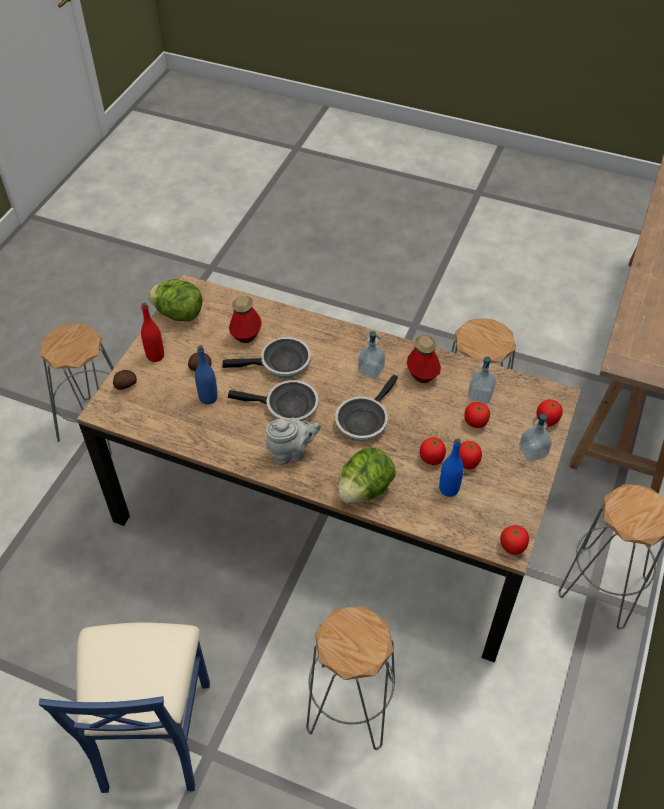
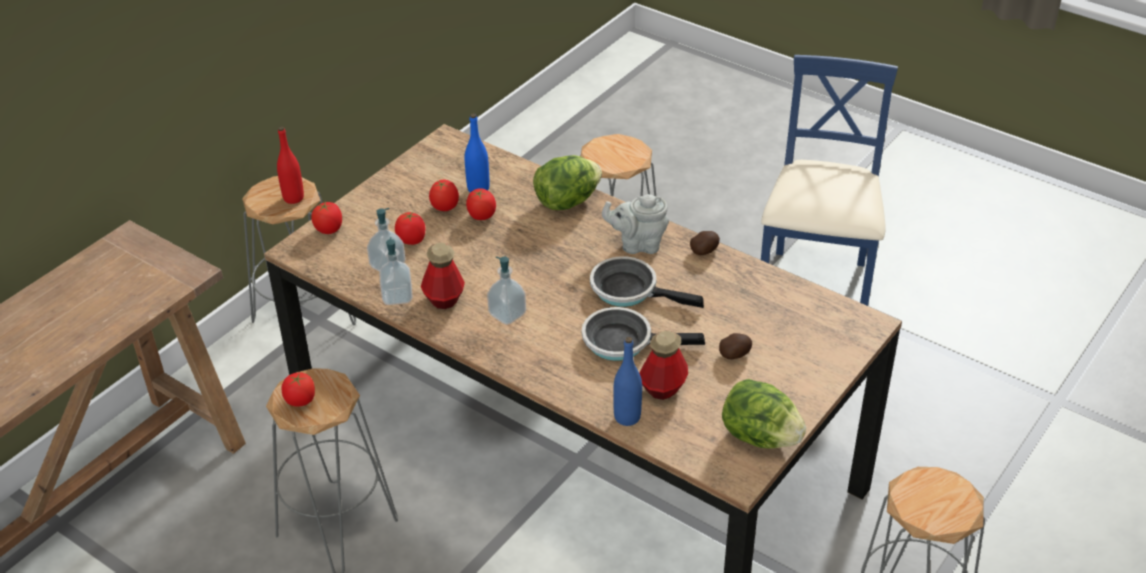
camera: 165 degrees left, 10 degrees down
(125, 385) = (839, 349): potato -> potato (704, 251)
(155, 356) = (797, 380): red bottle -> red bottle (293, 198)
(208, 398) = (728, 316): blue bottle -> blue bottle (627, 417)
(363, 420) = (541, 262): frying pan -> none
(512, 546) = (443, 140): tomato -> tomato (300, 401)
(533, 452) = (367, 205): soap dispenser -> soap dispenser (397, 296)

